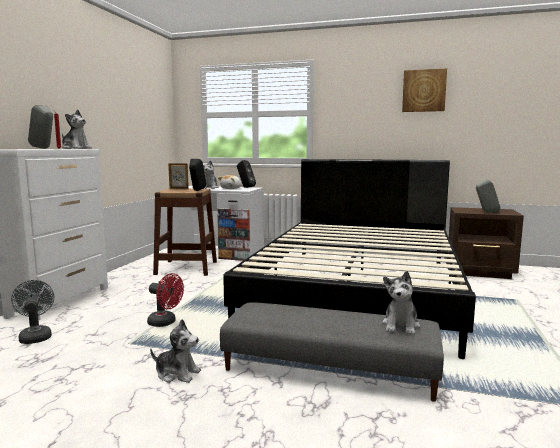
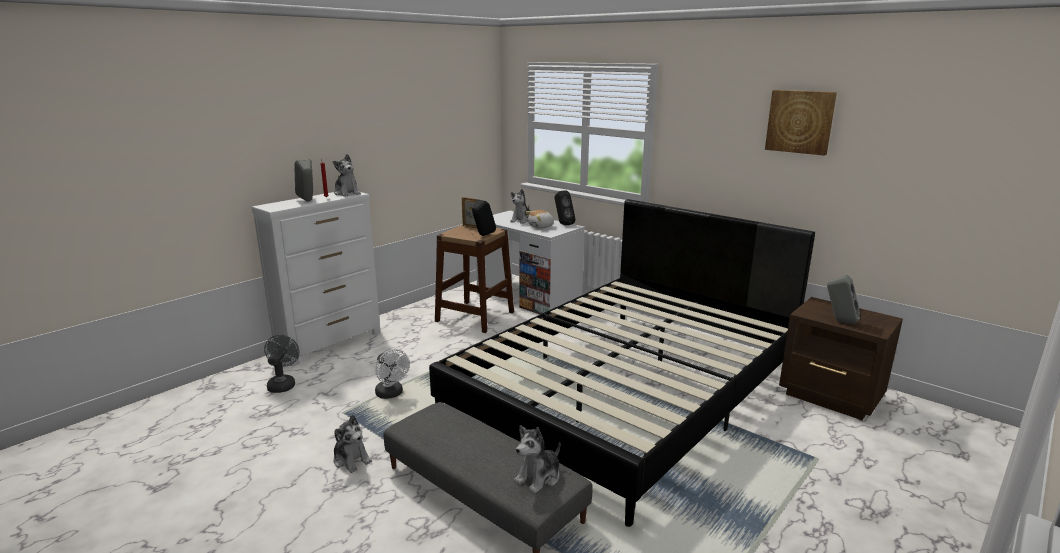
camera: 25 degrees right, 10 degrees up
(165, 323) = (391, 394): red fan -> white fan

